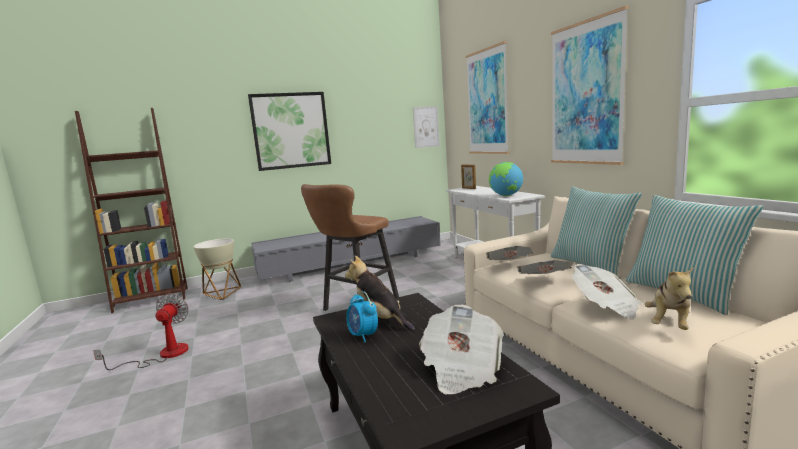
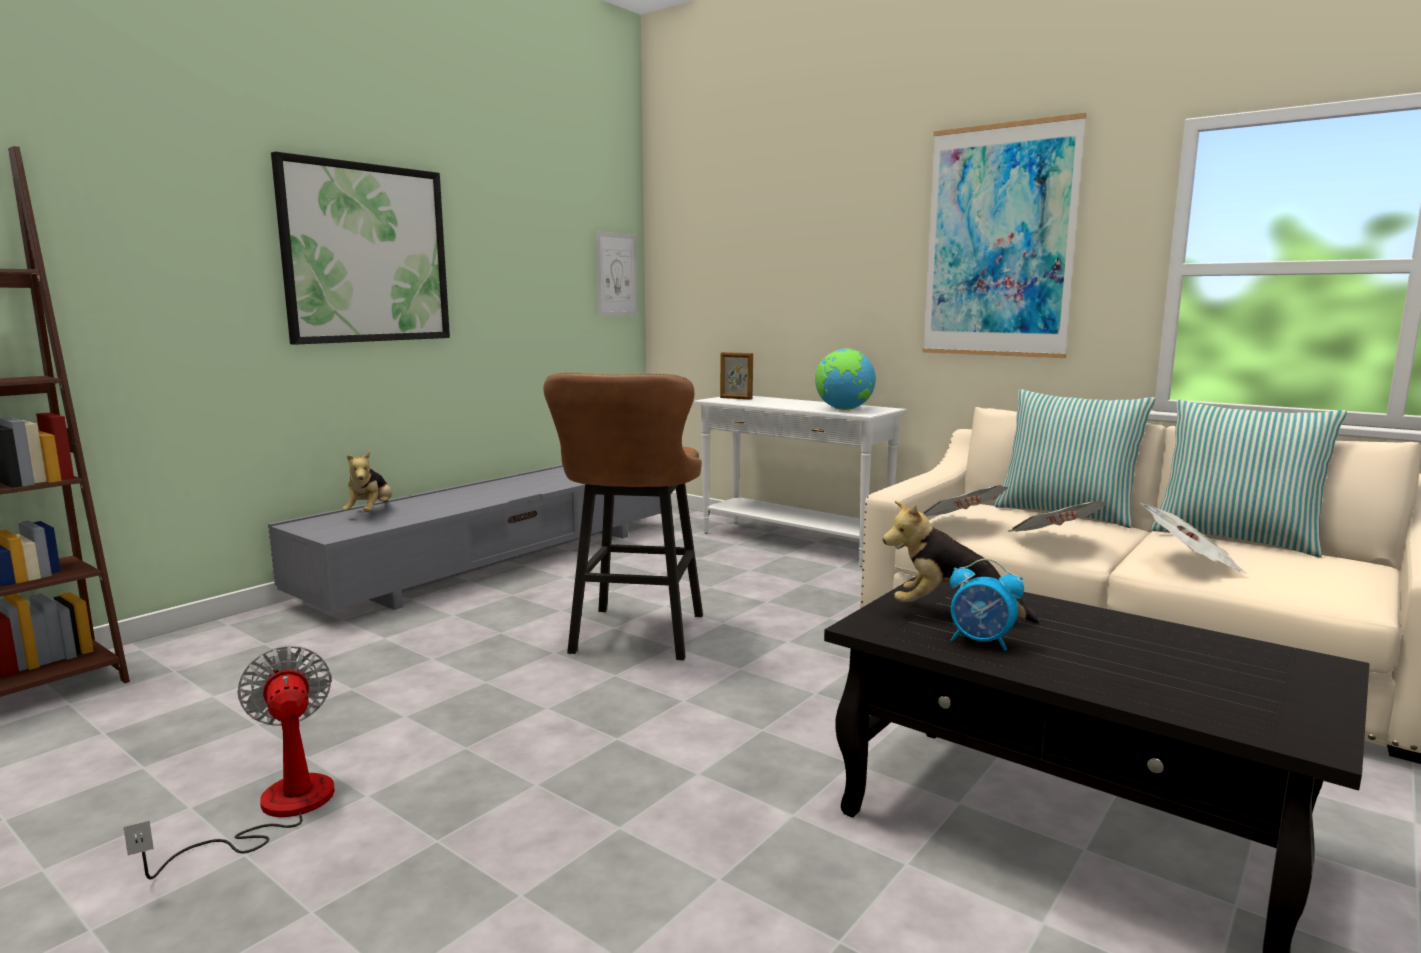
camera: 30 degrees left, 0 degrees up
(222, 294) = (237, 656): planter -> none
(461, 369) = (1211, 658): newspaper -> none
(487, 102) = (769, 238): picture -> none
(669, 323) = (1290, 573): plush toy -> plush toy (371, 513)

